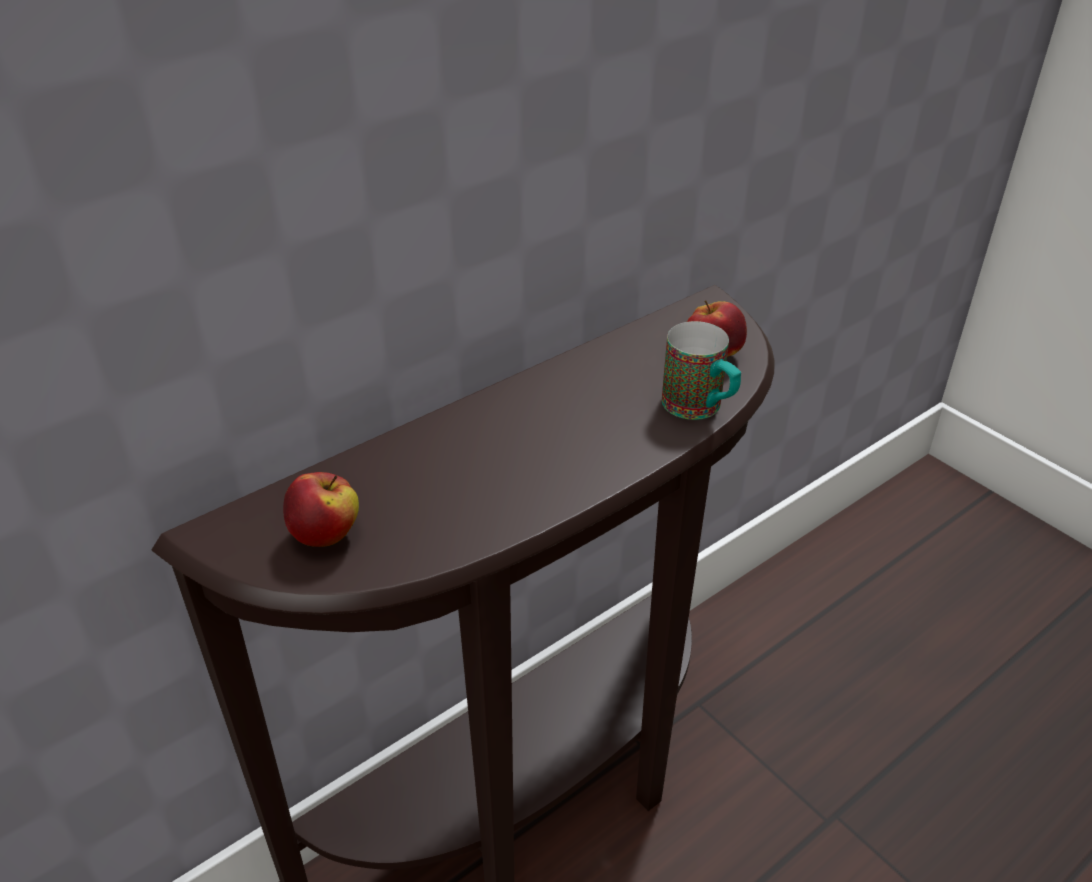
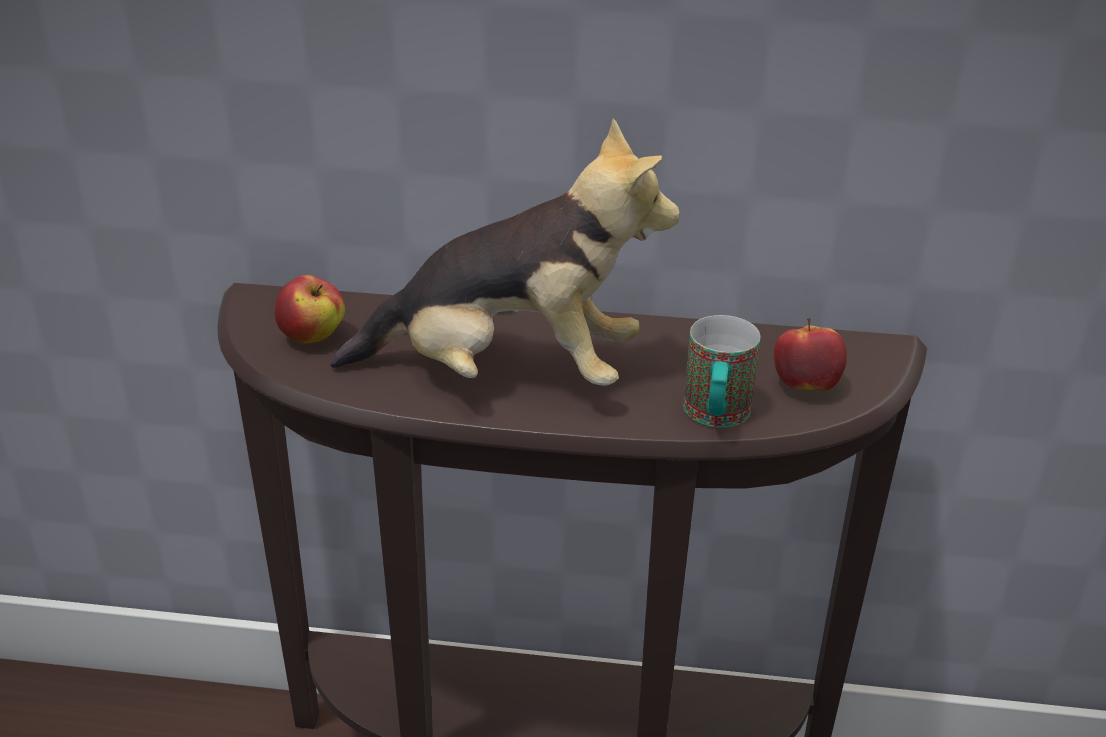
camera: 45 degrees right, 5 degrees down
(528, 465) = (508, 375): none -> plush toy

